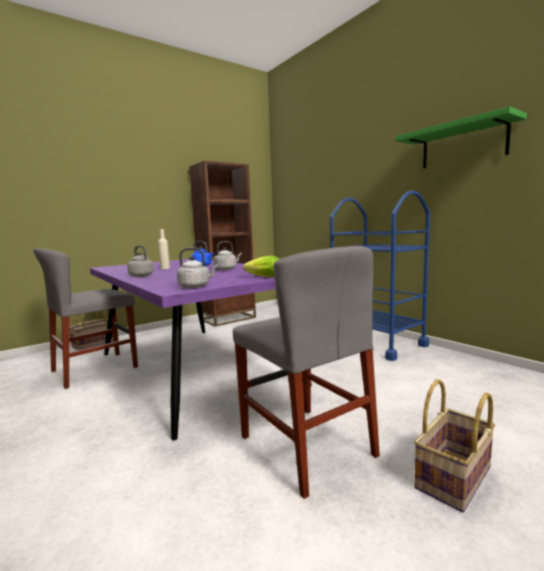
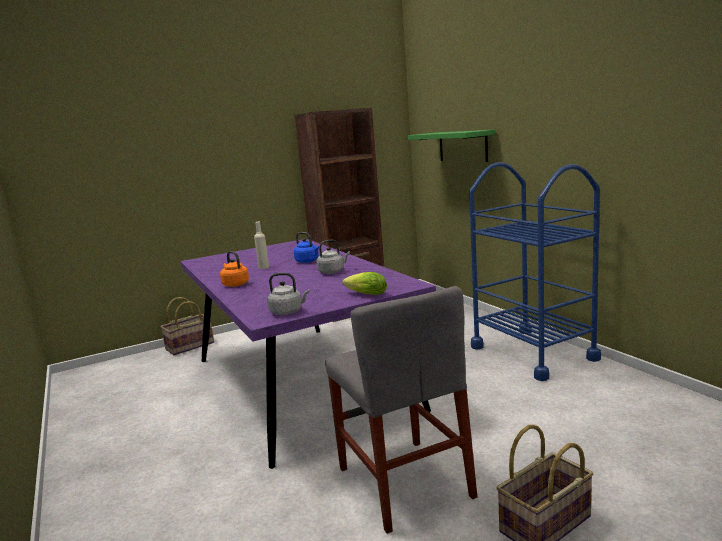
camera: 10 degrees right, 5 degrees up
(95, 369) = (192, 380): grey chair -> none
(140, 275) = (234, 284): grey kettle -> orange kettle
(463, 145) = (640, 101): green shelf -> green shelf (462, 146)

